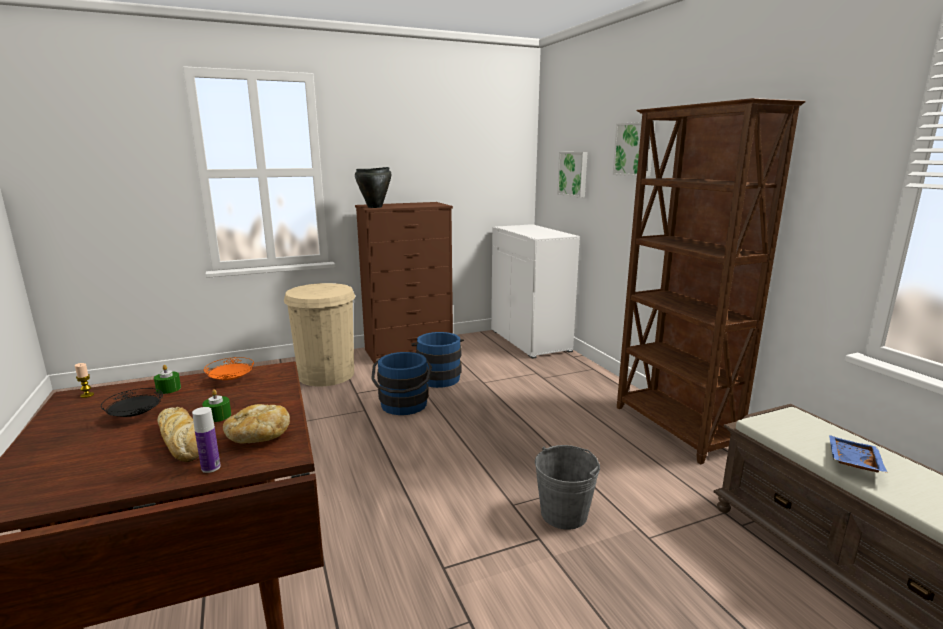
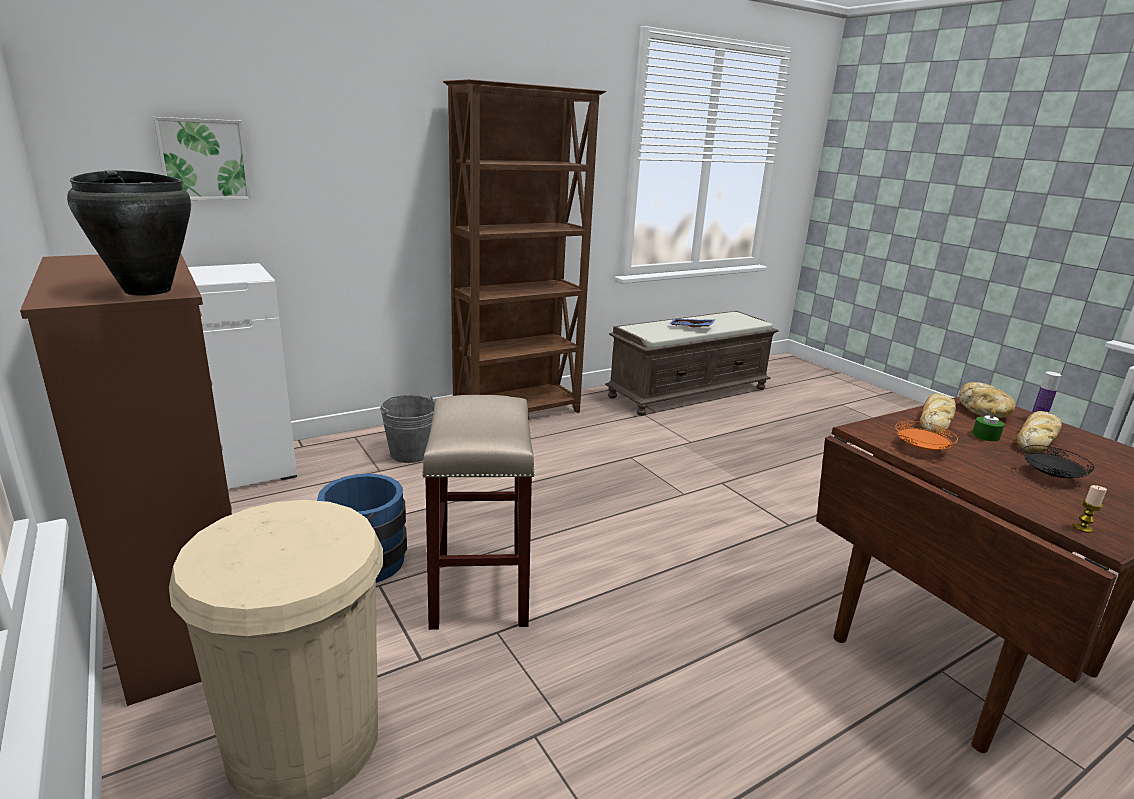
camera: 100 degrees left, 5 degrees up
(168, 389) = (989, 478): green candle -> none
(265, 402) = (935, 421): none -> bread
(403, 407) = (481, 588): blue bucket -> beige stool
(564, 514) = (682, 471): grey bucket -> grey bucket (410, 453)
(635, 149) = (362, 122): picture -> none

